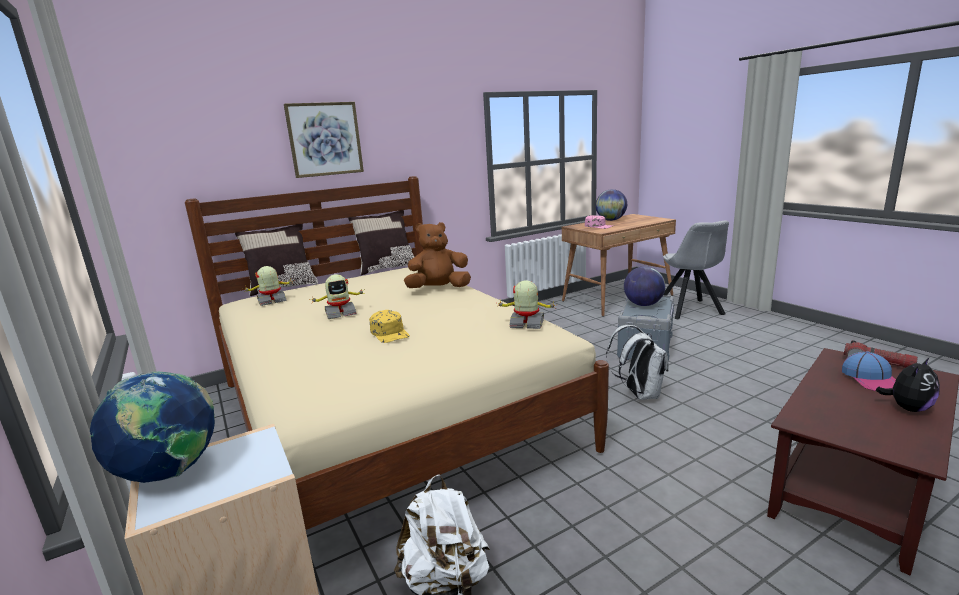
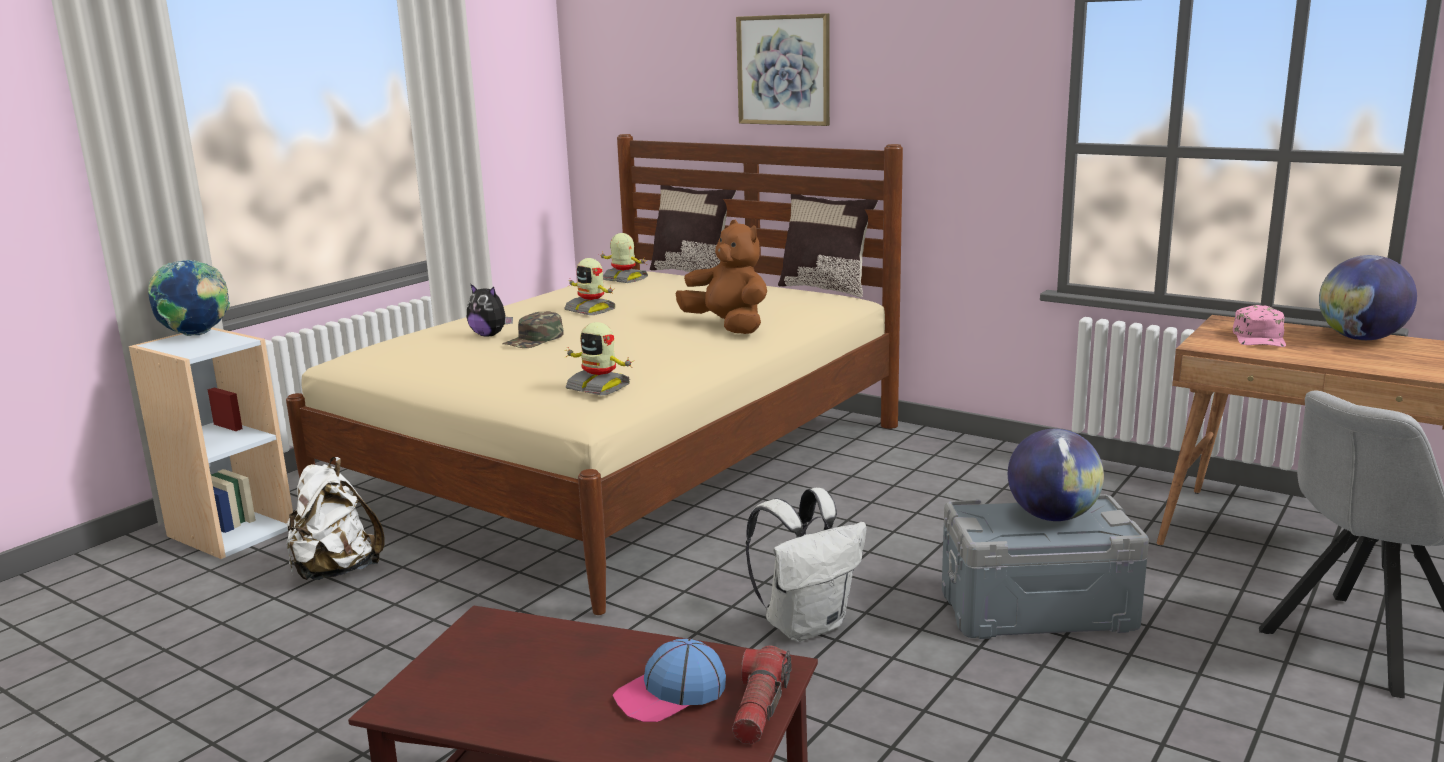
camera: 65 degrees right, 0 degrees up
(390, 333) = (534, 340): yellow cap -> green cap
(527, 324) = (599, 387): toy robot -> toy robot turned 135 degrees clockwise
(907, 408) = (558, 715): plush toy -> plush toy (490, 335)

